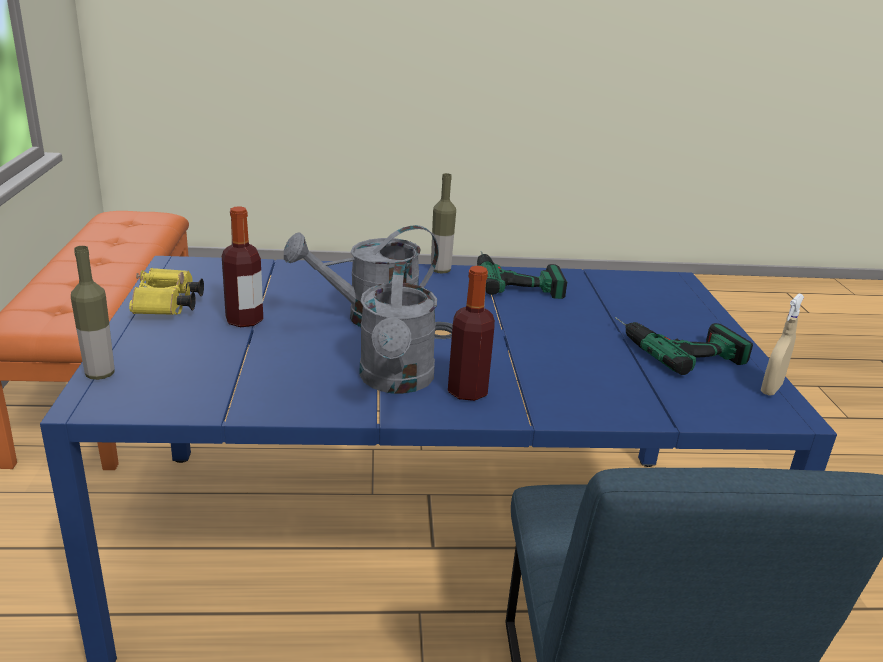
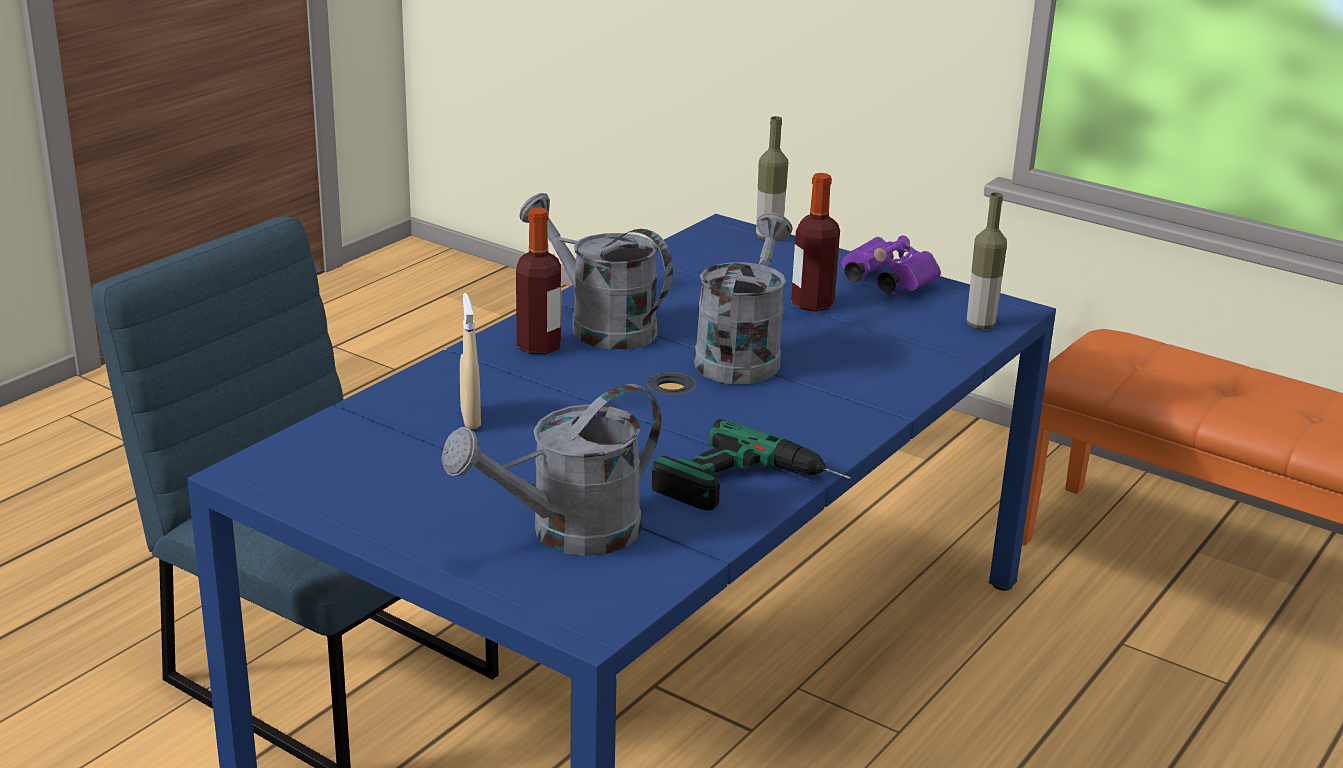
camera: 130 degrees right, 0 degrees up
(167, 307) = (884, 282): yellow binoculars -> purple binoculars
(440, 270) = (838, 446): bottle -> bottle (980, 325)
(636, 304) = (568, 534): none -> grey watering can
(674, 346) = (443, 493): power drill -> none
(771, 389) = (288, 493): beige spray bottle -> beige spray bottle (470, 419)

